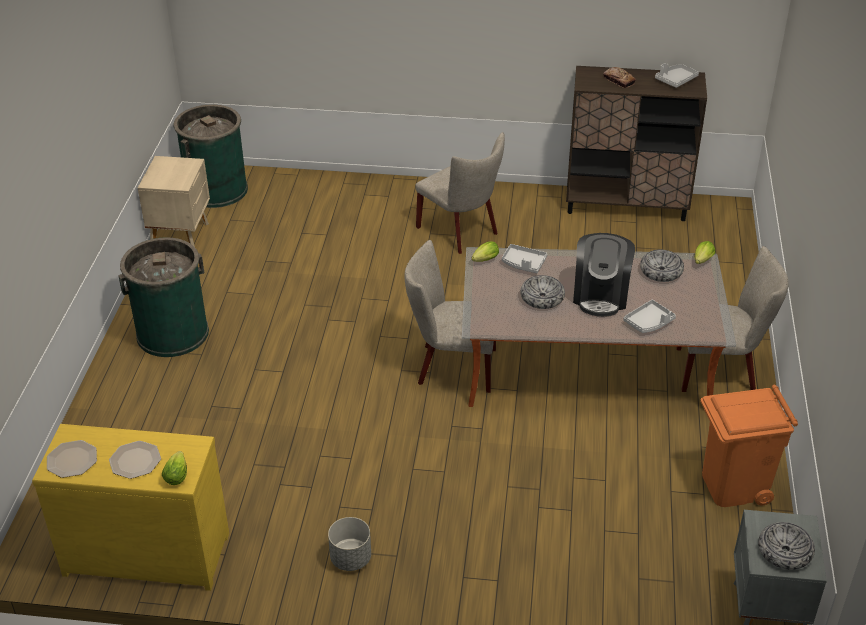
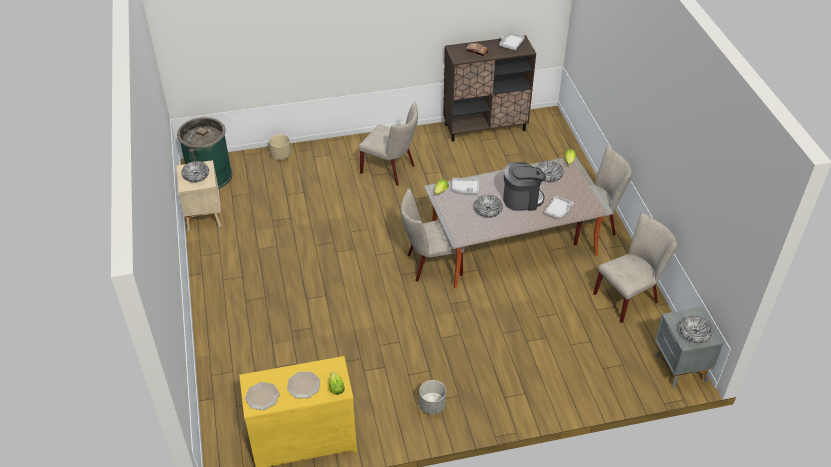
camera: 20 degrees left, 5 degrees up
(172, 172) = (196, 175): none -> bowl
(172, 333) = (237, 287): green trash can -> none
(321, 184) = (281, 156): none -> beige planter
(601, 295) = (522, 199): coffee machine -> coffee machine turned 90 degrees counterclockwise
(733, 486) = (629, 297): orange trash can -> beige chair

